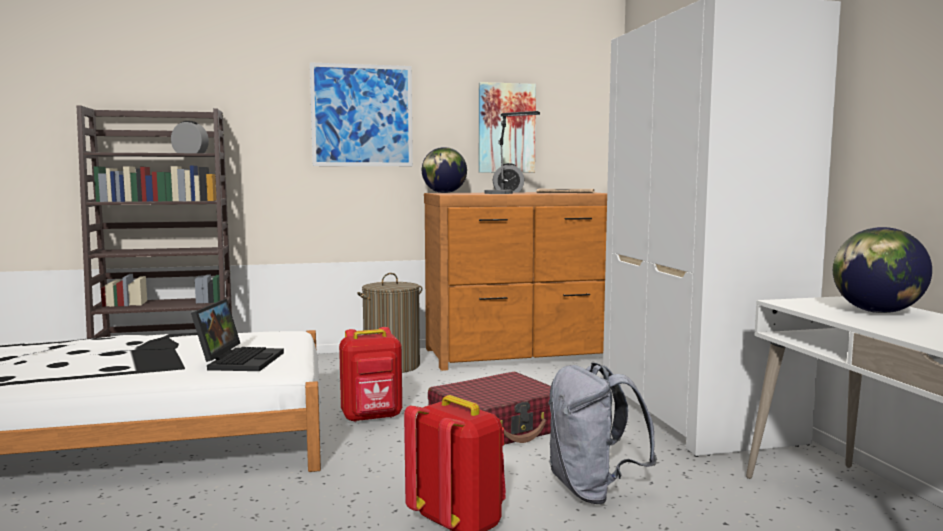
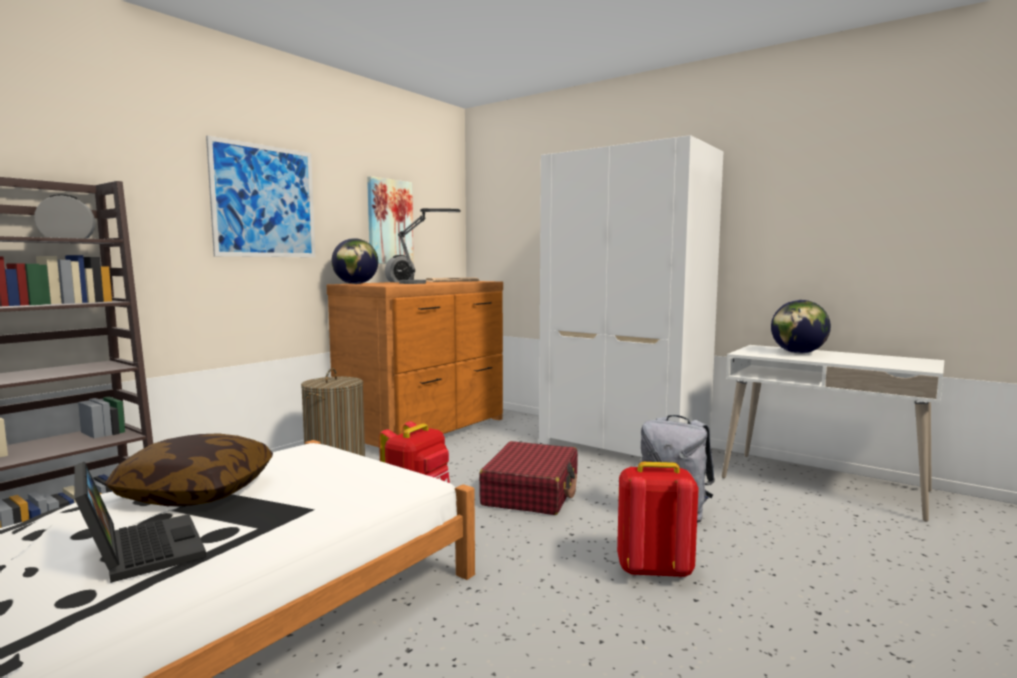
camera: 40 degrees left, 0 degrees up
(164, 344) = (197, 492): none -> pillow
(239, 360) = (348, 485): laptop -> laptop (138, 550)

